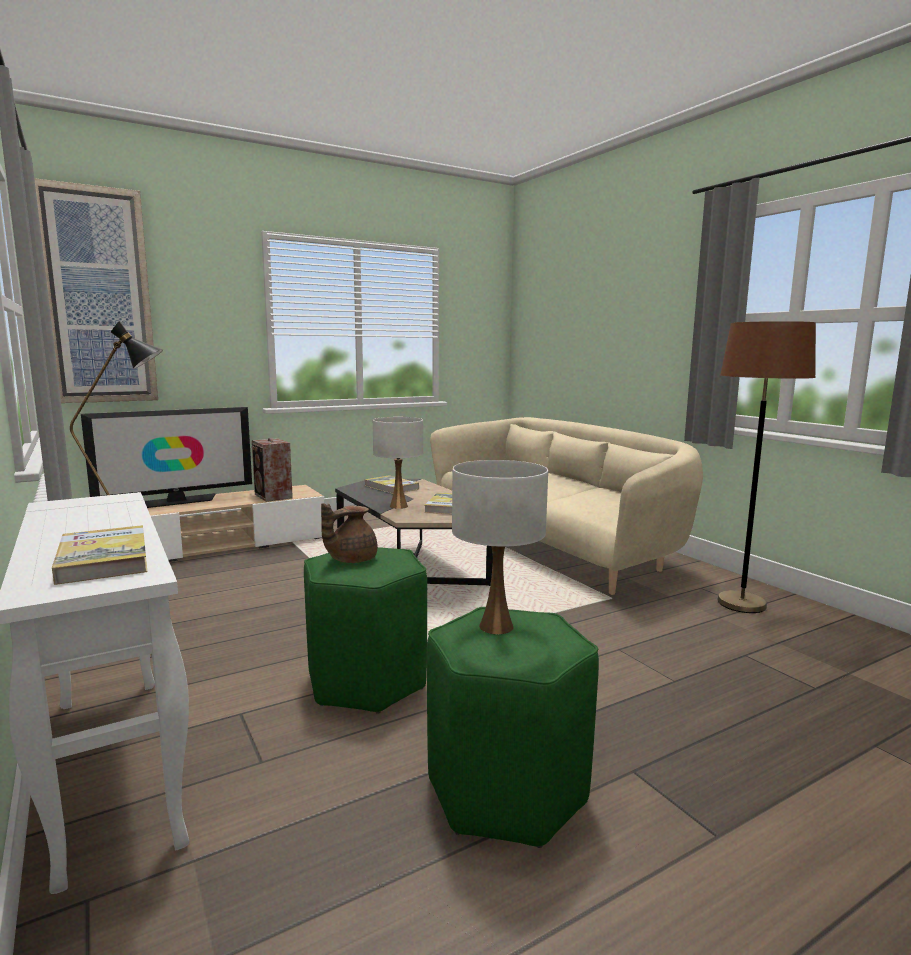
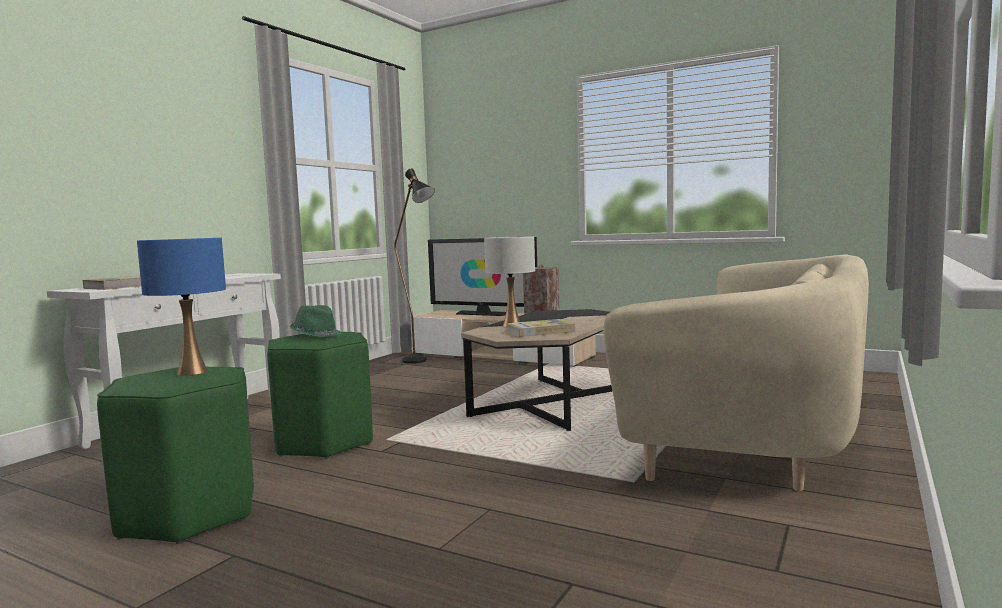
camera: 60 degrees right, 5 degrees down
(98, 297) = (463, 154): picture -> none
(350, 560) = (316, 335): brown teapot -> green hat
(391, 487) = (572, 315): book -> none
(495, 626) = (192, 372): white table lamp -> blue table lamp
(741, 604) = (778, 561): brown floor lamp -> none

